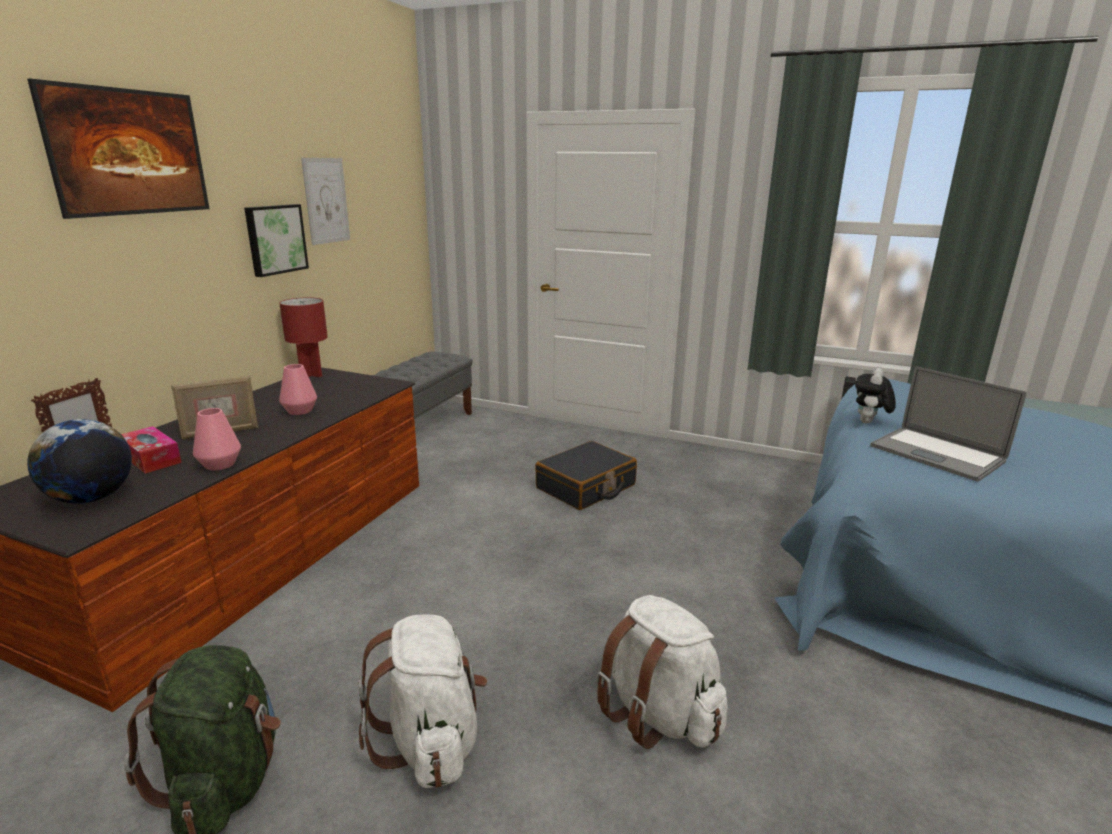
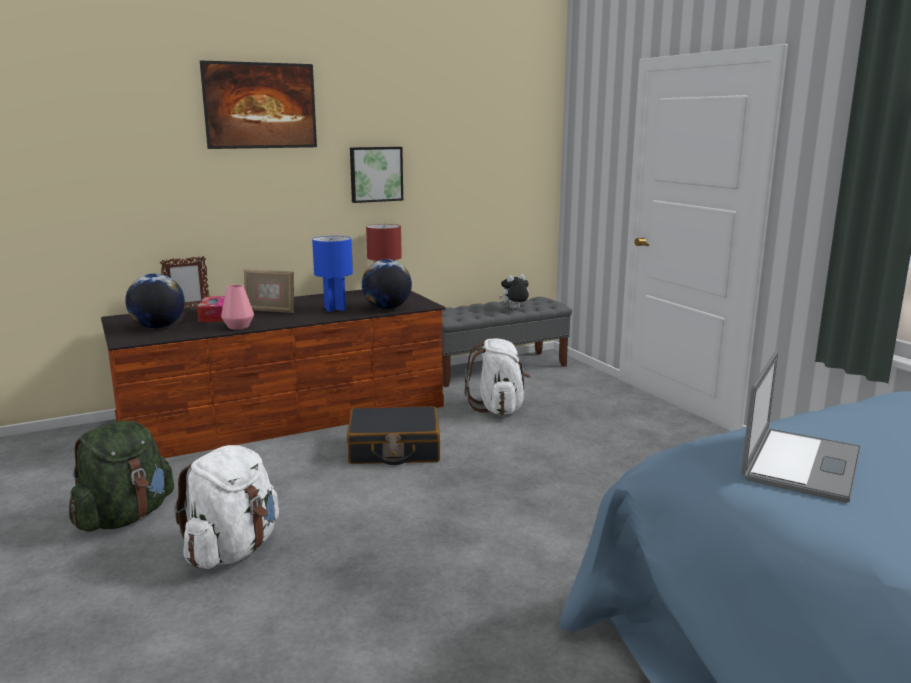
camera: 40 degrees right, 5 degrees down
(300, 411) = (334, 309): pink vase -> blue table lamp
(326, 201) = (434, 145): picture -> none
(359, 397) = (387, 308): none -> globe
(586, 487) = (580, 448): black suitcase -> black suitcase (394, 449)
(658, 714) = (385, 610): white backpack -> white backpack (498, 408)
(869, 423) = (795, 423): plush toy -> plush toy (514, 309)
(936, 454) = (801, 464): laptop -> laptop turned 150 degrees counterclockwise

